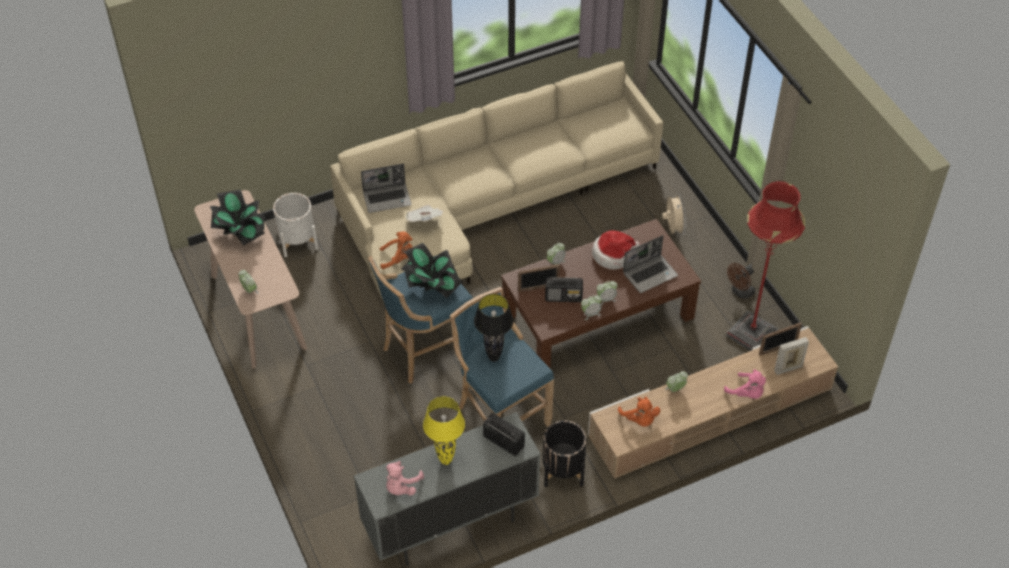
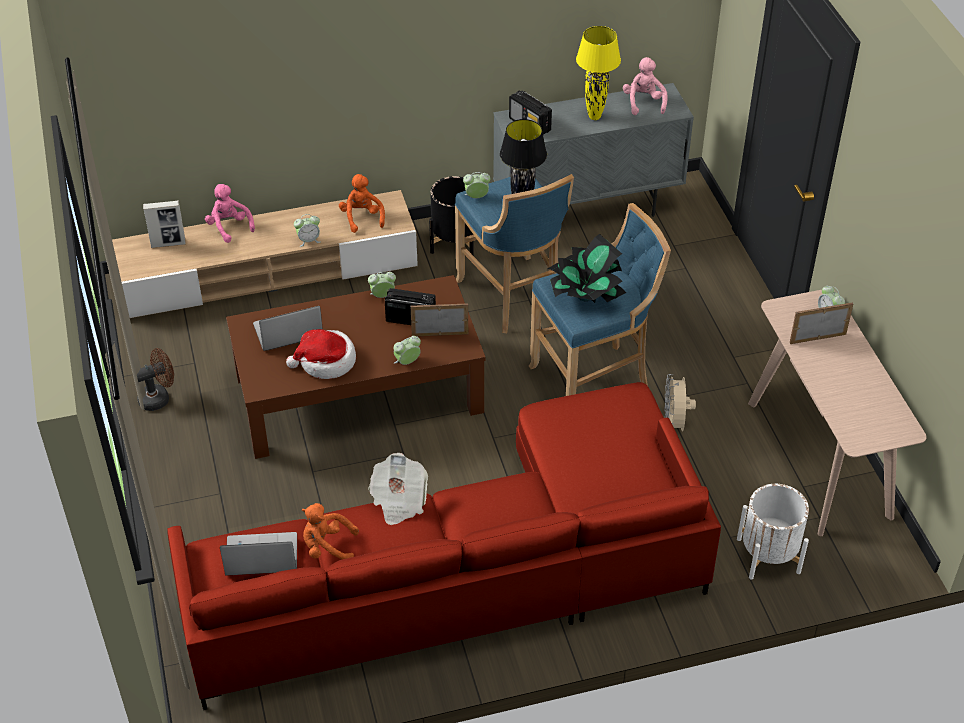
camera: 170 degrees left, 5 degrees down
(240, 232) = (850, 393): potted plant -> none
(387, 198) = (631, 489): laptop -> laptop (260, 557)
(399, 258) = (621, 402): orange plush toy -> orange plush toy (327, 547)
(401, 486) = (643, 102): pink plush toy -> pink plush toy turned 45 degrees counterclockwise
(424, 220) = (579, 447): newspaper -> newspaper (399, 500)
(487, 204) = (469, 574): beige sofa -> red sofa
(606, 299) = (357, 310): alarm clock -> alarm clock (476, 197)
(672, 228) = (206, 496): beige fan -> beige fan (674, 424)
(752, 334) = (173, 346): red floor lamp -> none
(778, 348) = (166, 265): picture frame -> picture frame (817, 338)

